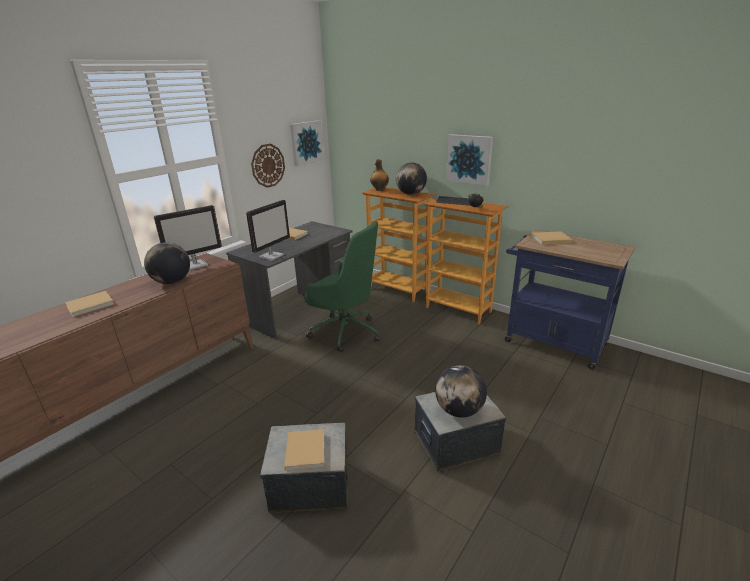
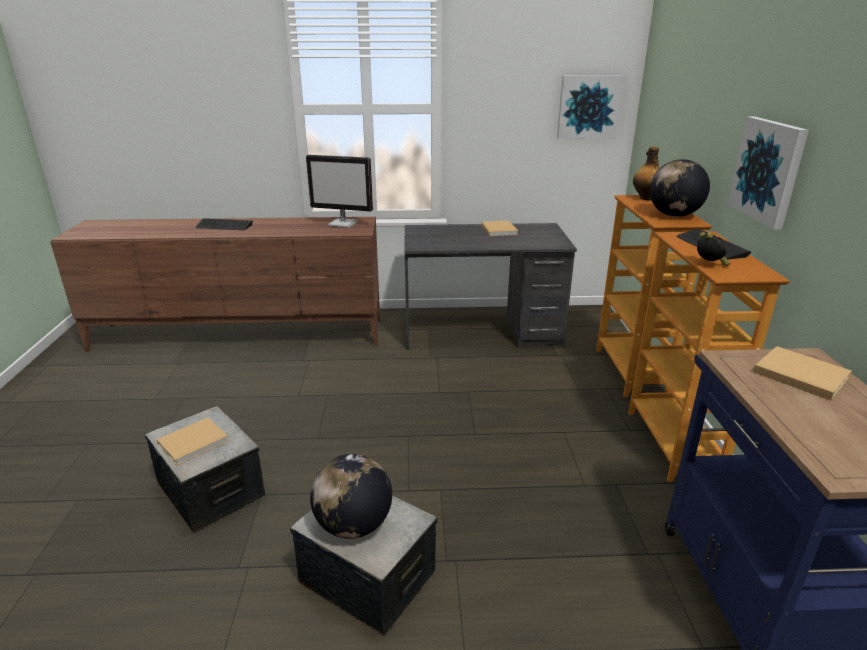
camera: 50 degrees right, 0 degrees up
(92, 304) = (224, 226): beige book -> keyboard
(172, 282) = (297, 230): globe -> none
(268, 165) = (508, 129): wall clock -> none
(271, 256) = (430, 243): monitor -> none
(346, 333) = (479, 383): green office chair -> none

